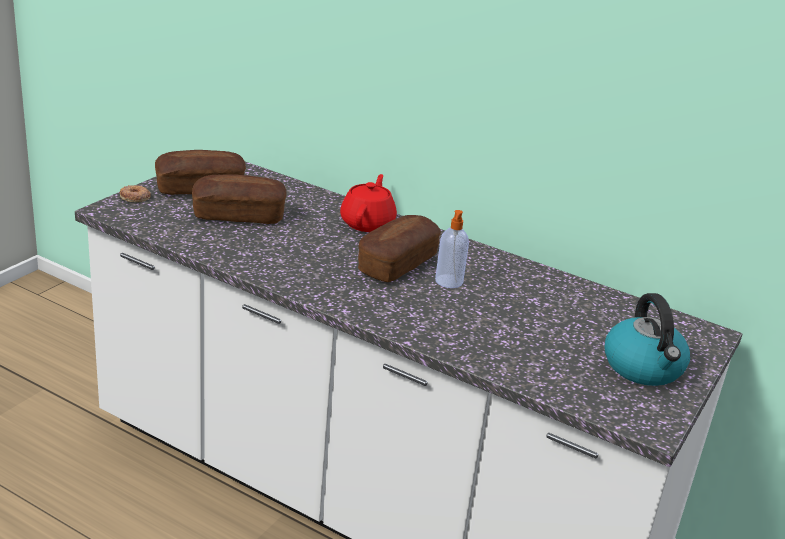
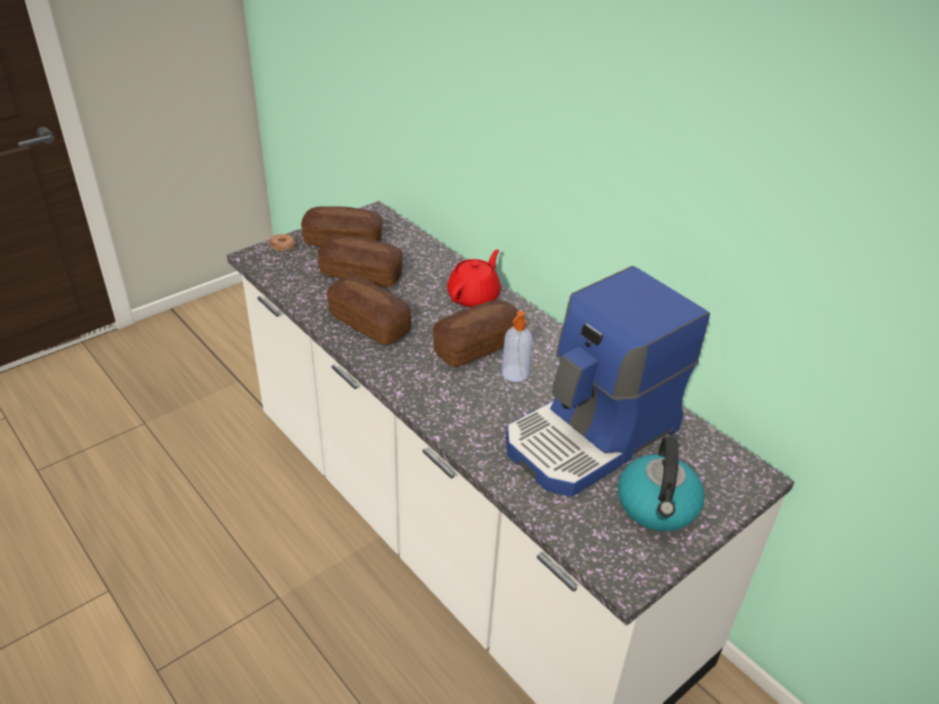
camera: 20 degrees right, 10 degrees up
(275, 256) = (369, 323): none -> bread
(553, 323) = (592, 437): none -> coffee machine

